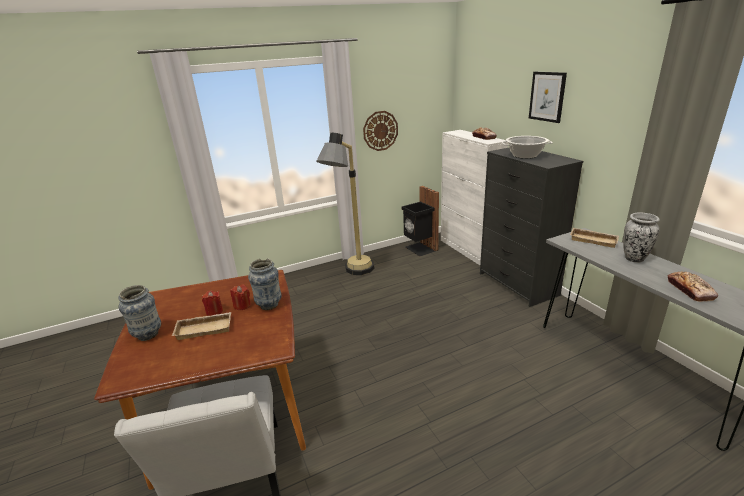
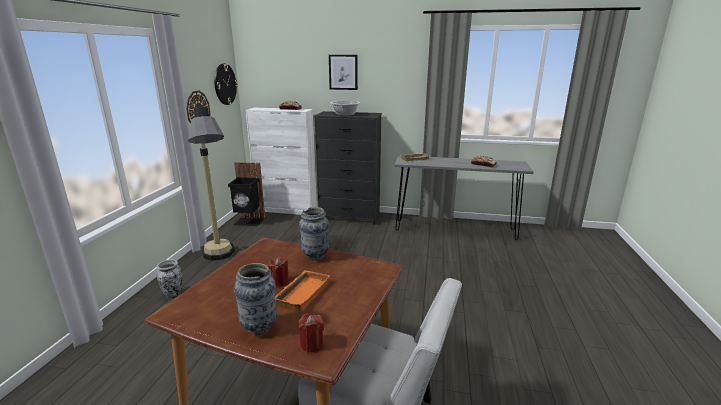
camera: 55 degrees left, 5 degrees down
(205, 328) = (302, 292): beige tray -> orange tray
(242, 305) = (294, 267): red candle -> red candle (311, 344)
(429, 103) = (225, 84): none -> wall clock
(634, 258) = (444, 160): vase -> vase (173, 294)

